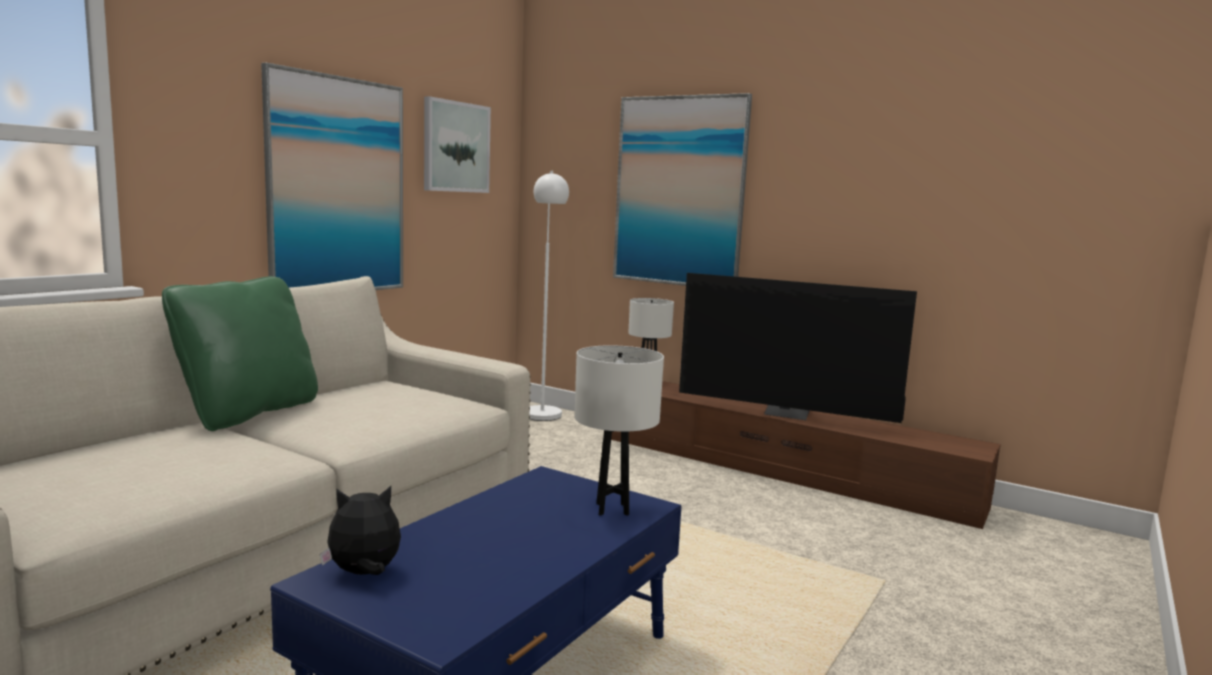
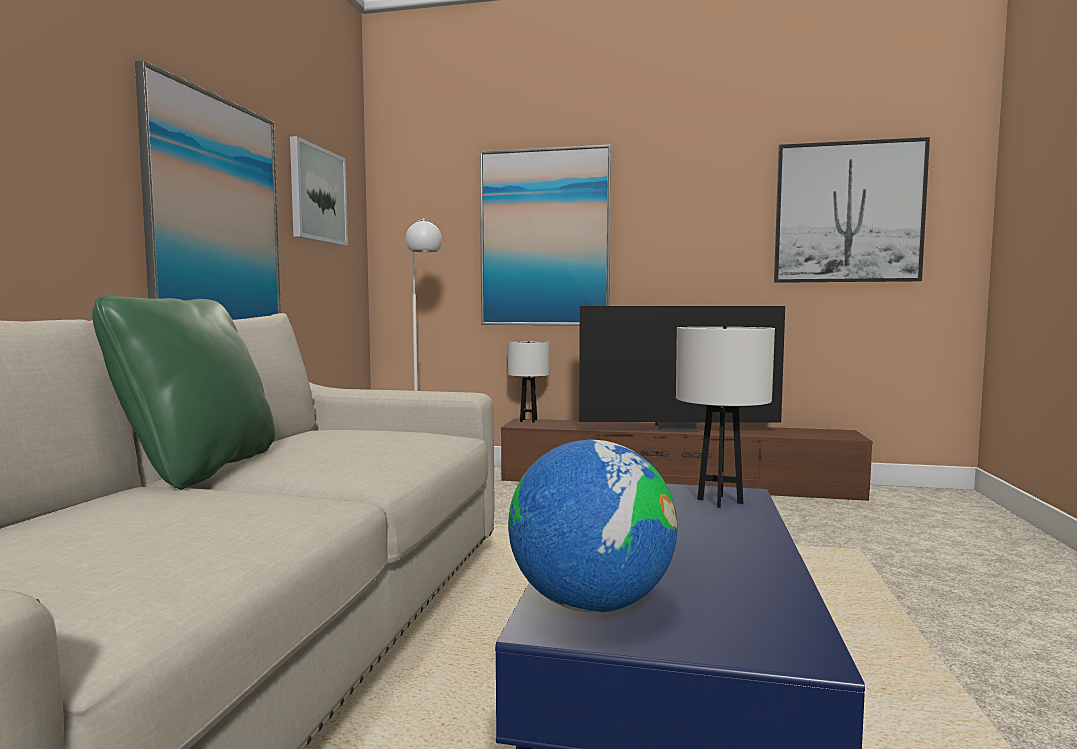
camera: 20 degrees left, 5 degrees down
(364, 574) = (591, 604): plush toy -> globe
(1017, 183) = (848, 213): none -> picture

